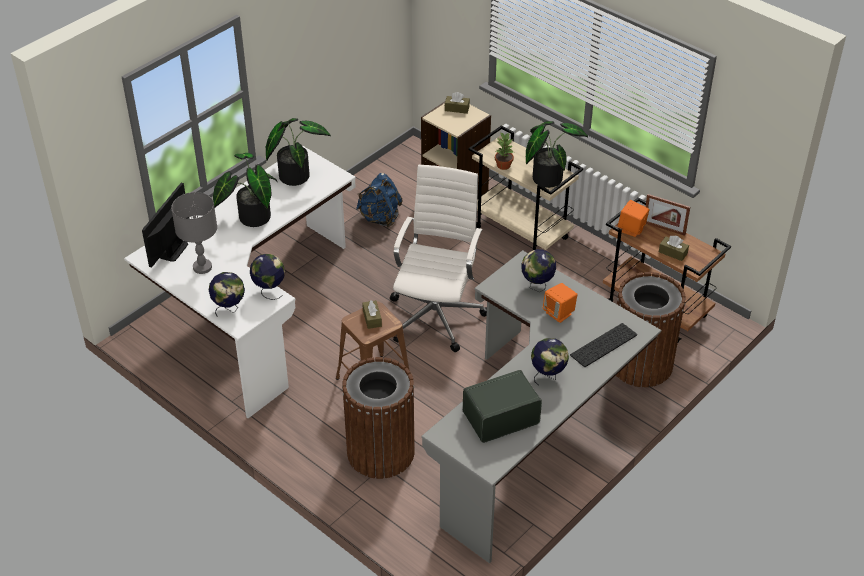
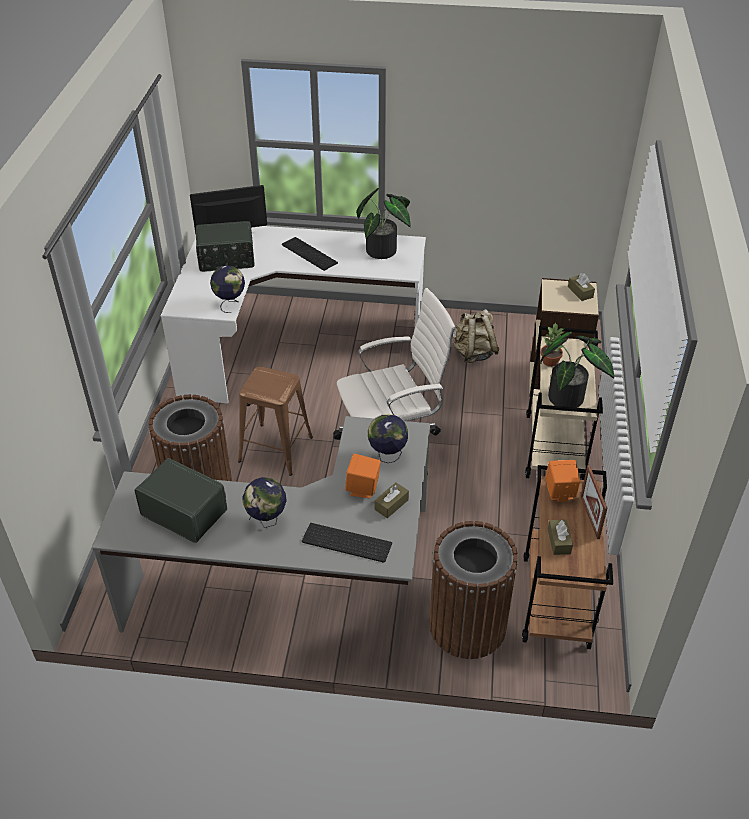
camera: 55 degrees right, 0 degrees up
(202, 267) = (226, 259): grey table lamp -> radio
(229, 309) = (190, 295): globe -> none
(250, 217) = (308, 254): potted plant -> keyboard
(372, 318) = (274, 383): brown tissue box -> brown tissue box (391, 504)
(380, 218) = (473, 353): blue backpack -> beige backpack

